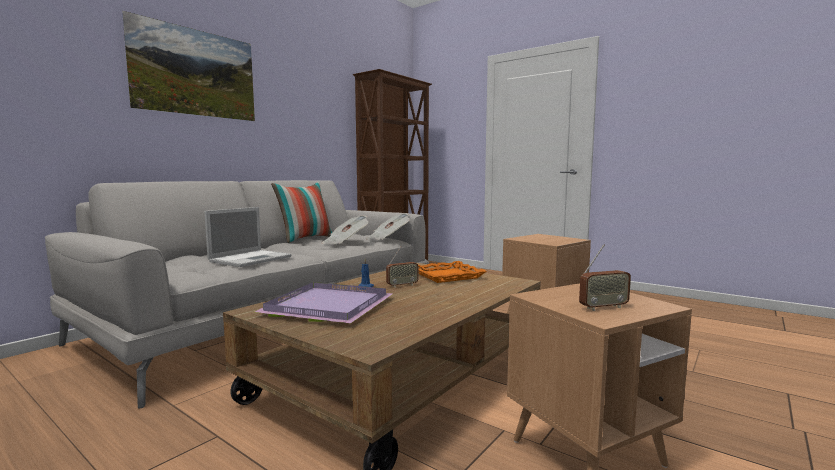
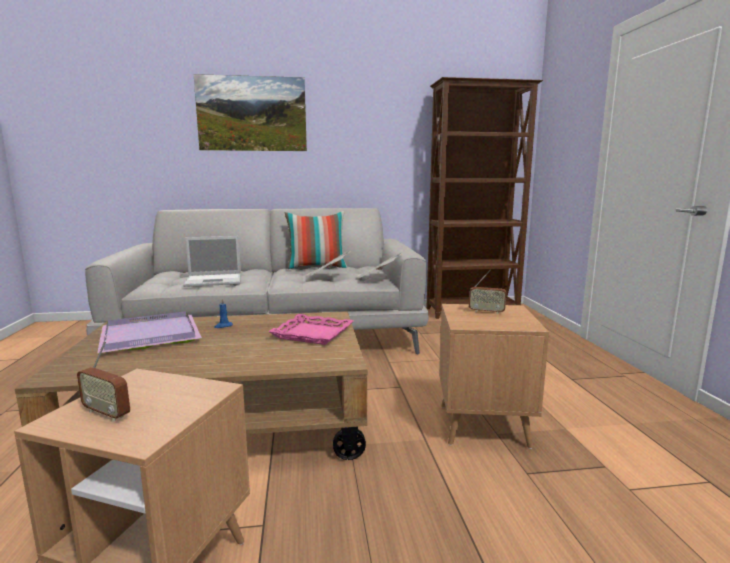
camera: 45 degrees right, 5 degrees up
(402, 285) = (249, 332): radio -> radio (486, 312)
(447, 276) = (313, 334): orange tray -> pink tray

